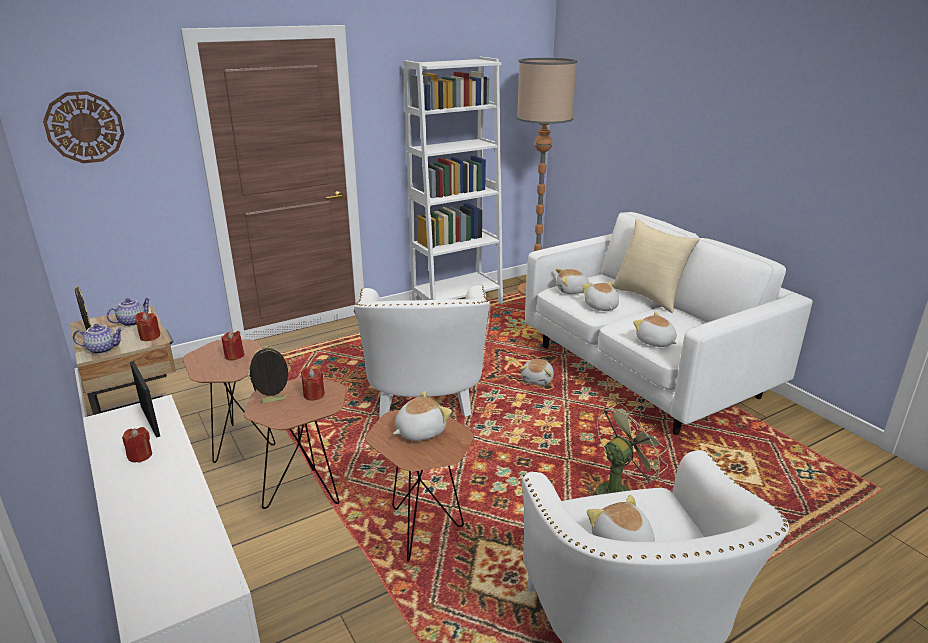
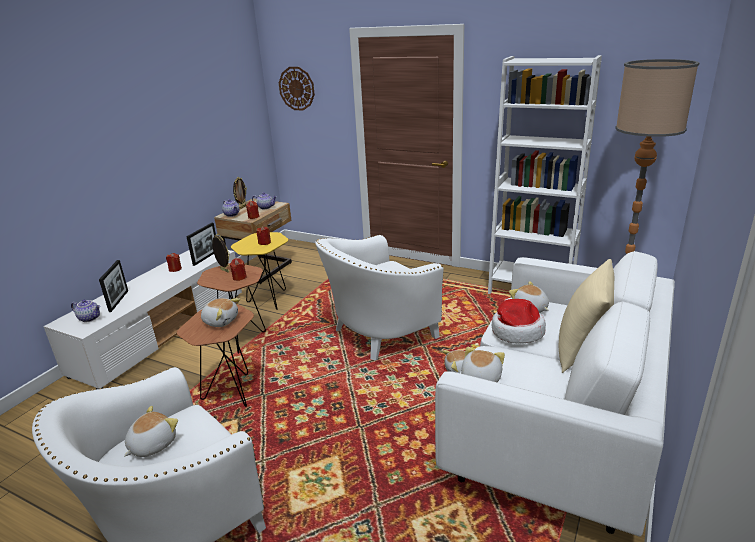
camera: 60 degrees right, 0 degrees up
(164, 532) = (119, 301): none -> picture frame
(182, 575) = (90, 318): none -> teapot
(241, 445) = (269, 301): brown side table -> yellow side table
(601, 307) = (516, 331): plush toy -> hat
(618, 490) = (340, 468): green fan -> none

